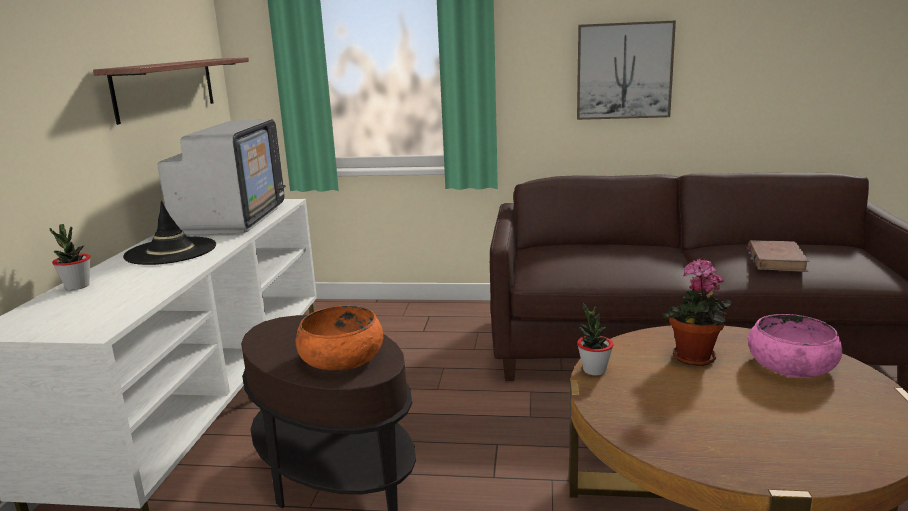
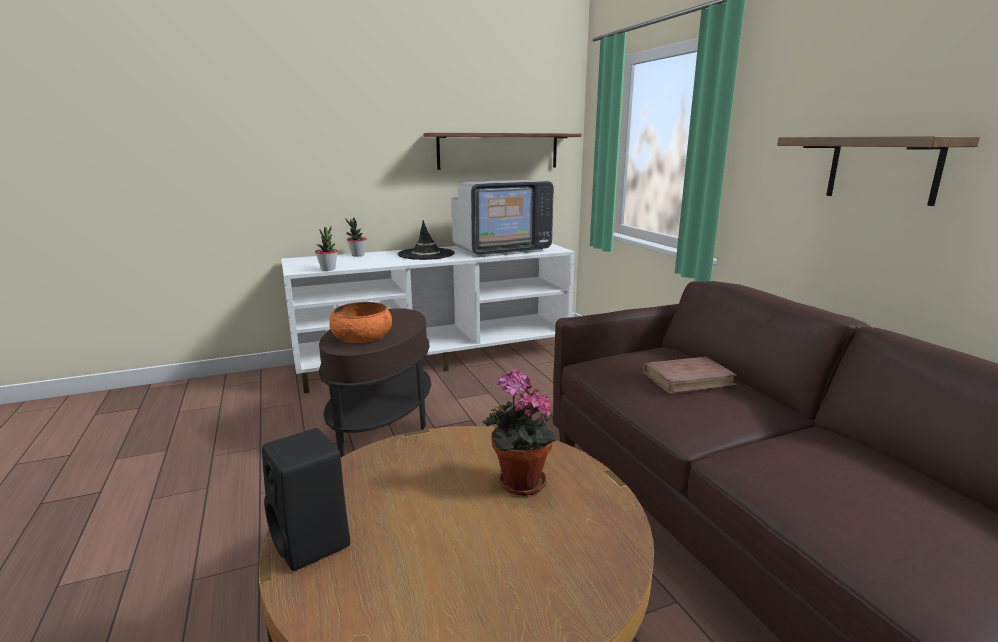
camera: 60 degrees right, 0 degrees up
(594, 370) = (453, 435): potted plant -> potted plant (328, 269)
(624, 71) = (882, 169): picture -> shelf
(756, 463) = (312, 543): none -> black speaker
(776, 260) = (839, 483): brown book -> brown book (688, 379)
(791, 365) = (558, 554): pink bowl -> none

